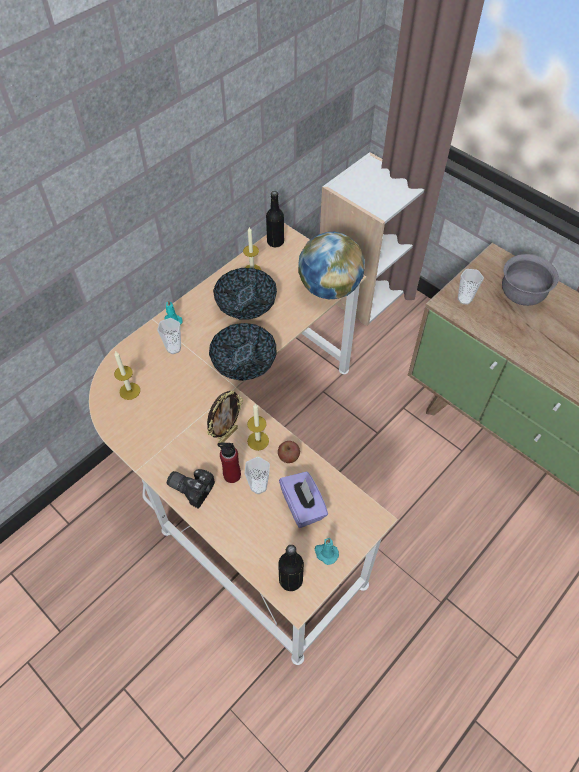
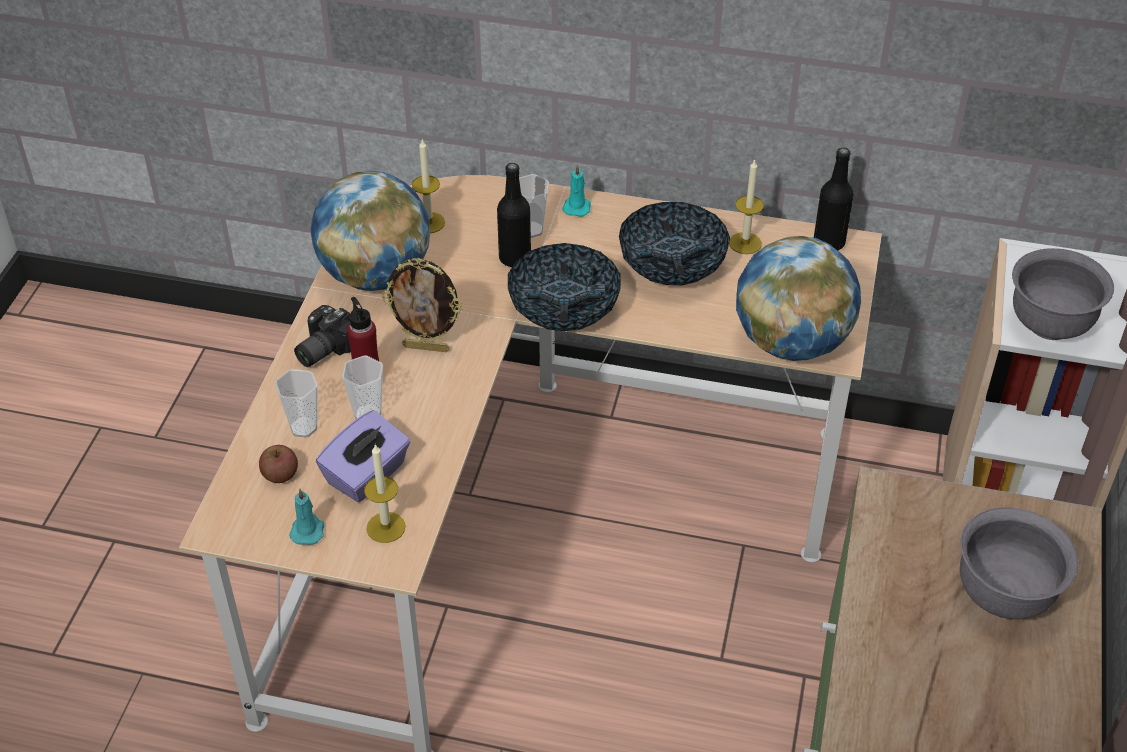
camera: 60 degrees right, 10 degrees down
(151, 435) = (375, 274): none -> globe
(191, 487) = (322, 348): camera -> camera turned 135 degrees counterclockwise
(258, 441) = (441, 382): candle -> candle (386, 527)
(288, 456) = (439, 425): apple -> apple (280, 474)
(290, 580) = (245, 508): black bottle -> black bottle (515, 258)
(384, 200) = (1049, 324): none -> grey bowl
(464, 299) = (918, 515): cup -> cup (303, 427)

